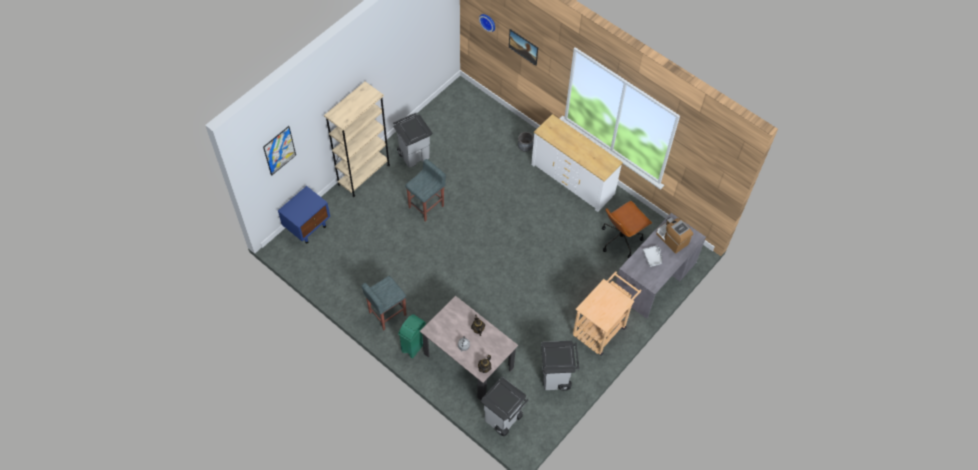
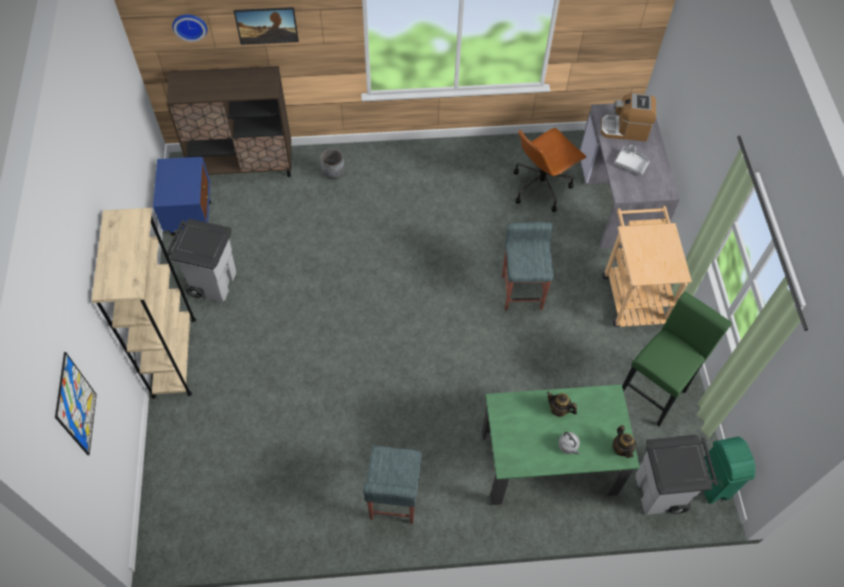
camera: 45 degrees left, 0 degrees up
(308, 227) = (170, 486): blue nightstand -> blue nightstand (191, 217)
(413, 346) = (469, 508): green trash can -> green trash can (712, 484)
(427, 206) = (296, 328): grey stool -> grey stool (522, 291)
(468, 361) = (548, 463): beige dining table -> green dining table
(487, 109) = (244, 165): none -> brown cabinet
(556, 378) = (655, 390): grey trash can -> green stool
(572, 179) = (422, 166): white dresser -> none
(621, 239) = (541, 186): brown office chair -> brown office chair turned 45 degrees clockwise

